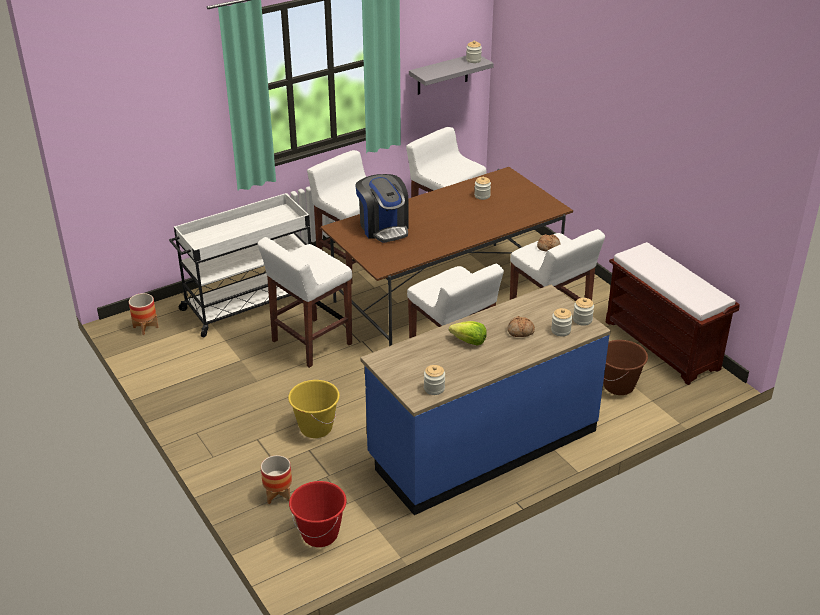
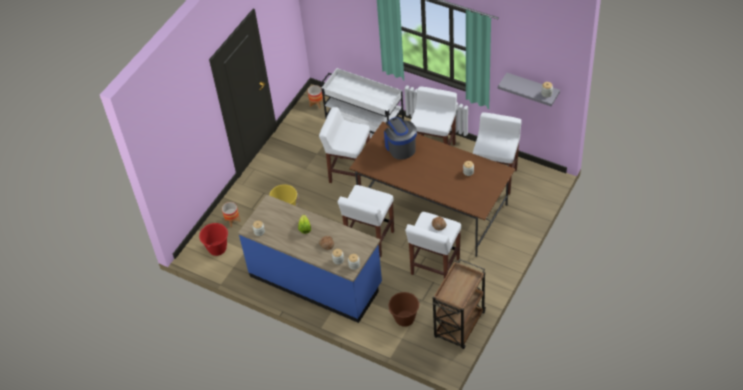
camera: 65 degrees right, 15 degrees up
(384, 227) = (400, 147): coffee machine -> coffee machine turned 120 degrees clockwise
(663, 345) = (459, 326): brown bench -> brown cart

